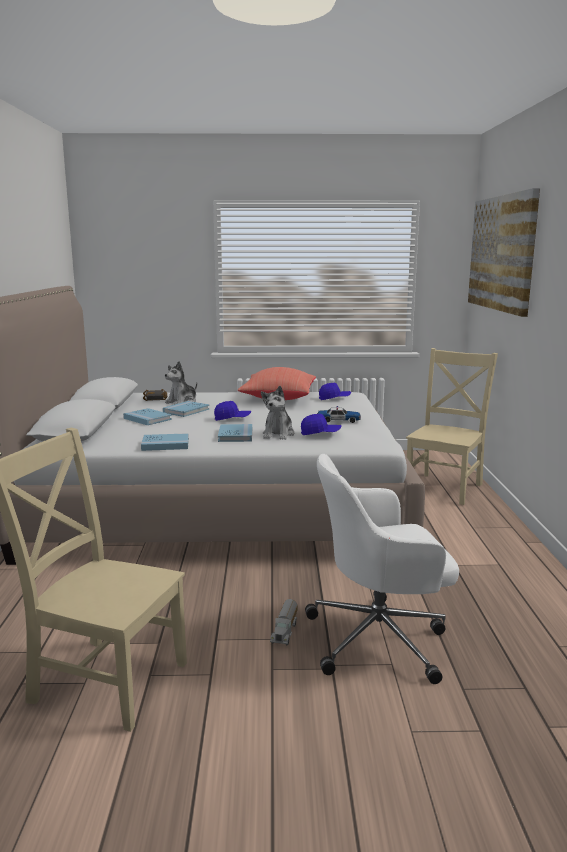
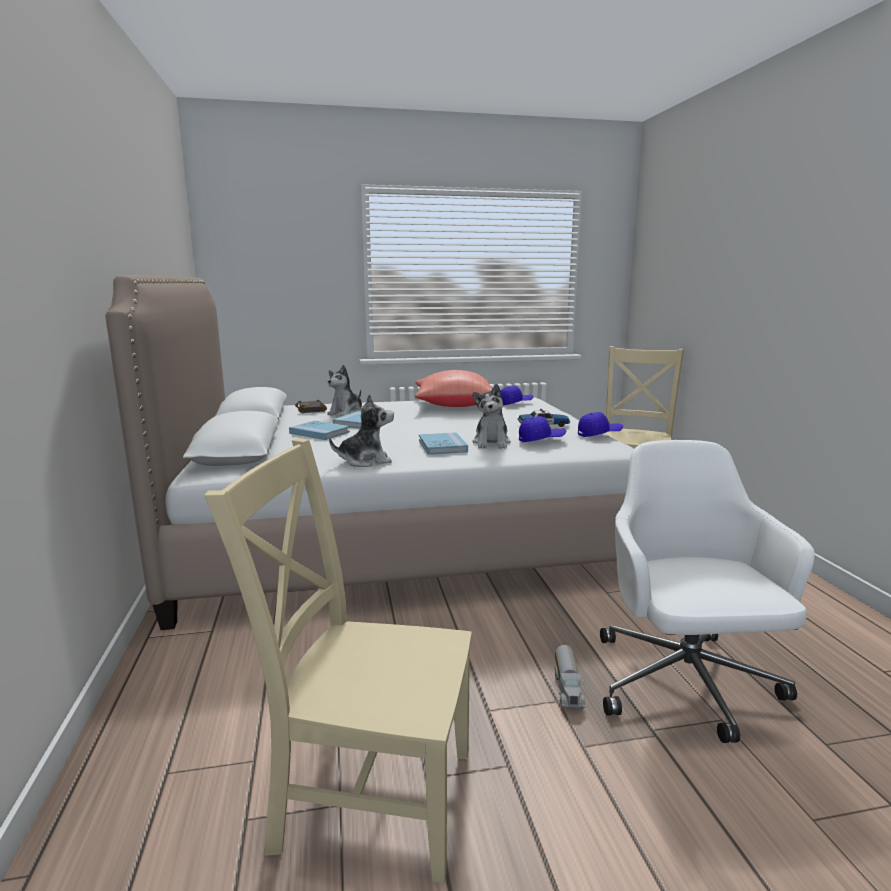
camera: 10 degrees left, 0 degrees up
(165, 444) = (365, 461): blue book -> plush toy
(232, 419) = (422, 428): blue cap -> blue cap (599, 434)
(380, 638) = (685, 685): white office chair -> white office chair turned 105 degrees clockwise
(501, 253) = (685, 242): picture -> none

